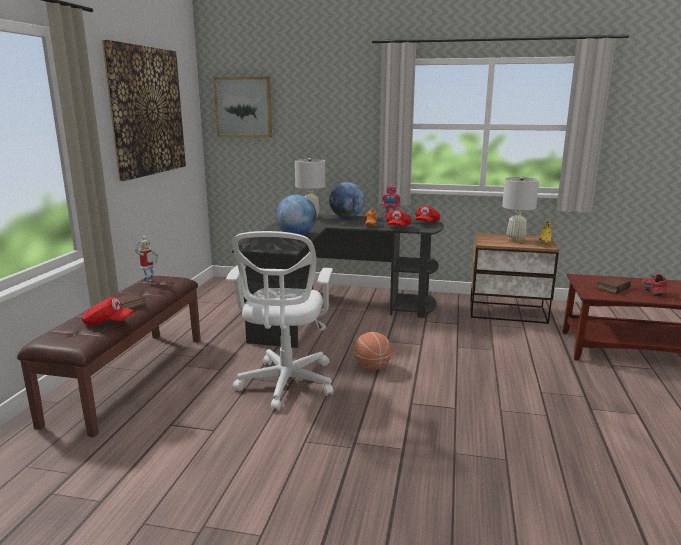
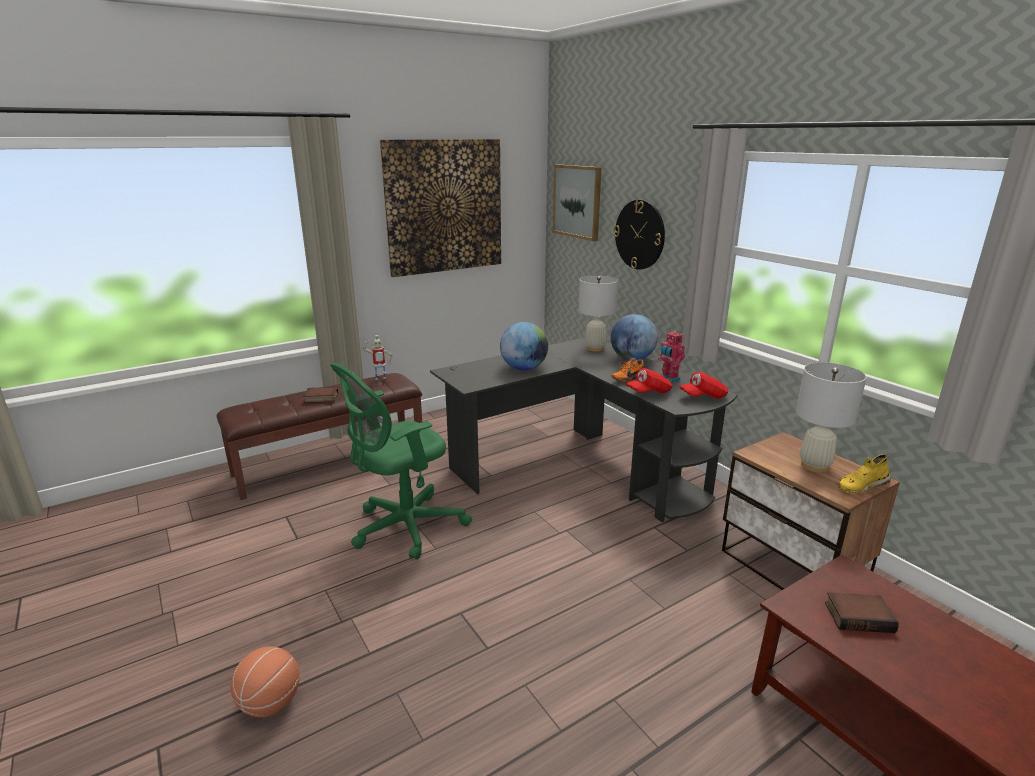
camera: 45 degrees right, 5 degrees up
(108, 323) = (283, 410): red cap -> none
(286, 385) = (403, 528): white office chair -> green office chair
(318, 126) = (640, 234): none -> wall clock
(372, 367) = (499, 551): basketball -> basketball (270, 703)
(654, 291) = (934, 666): red shoe -> none

